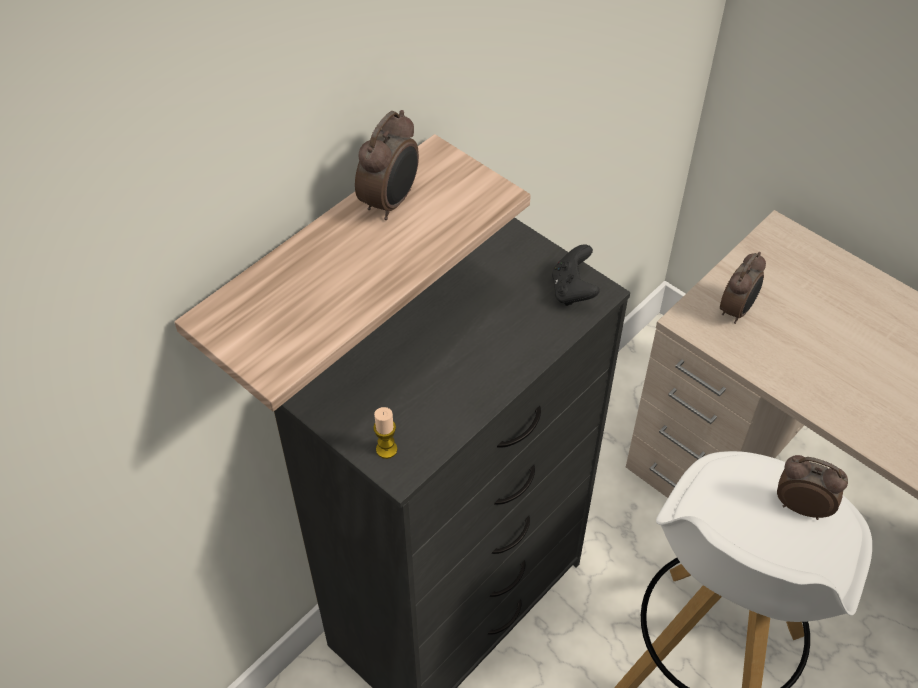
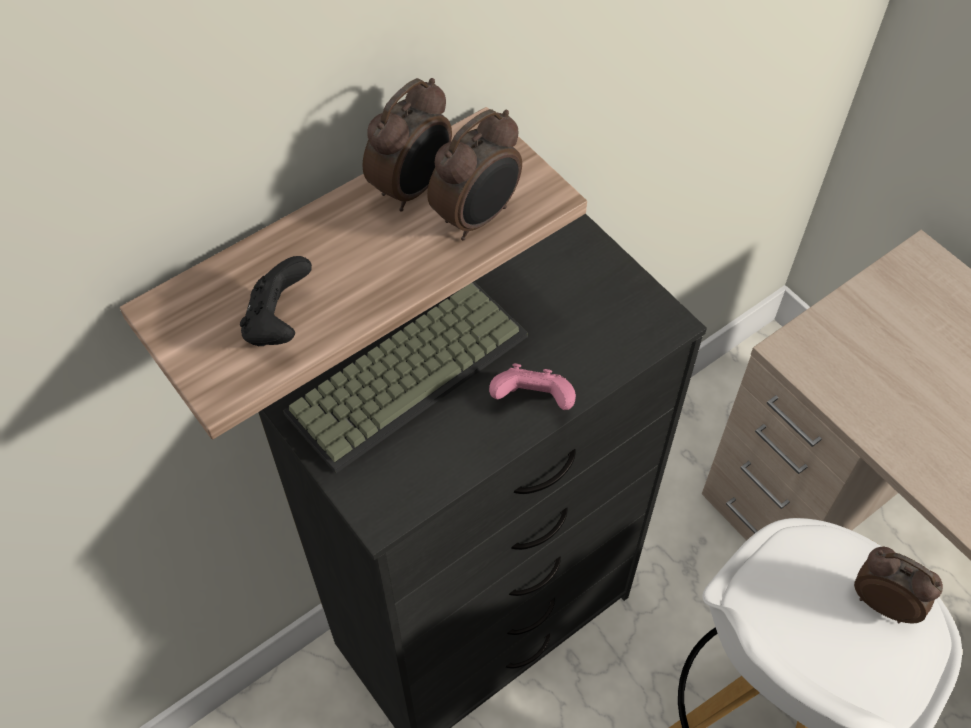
camera: 10 degrees right, 5 degrees up
(386, 449) = (371, 485): candle -> none
(396, 357) = (408, 370): none -> keyboard
(504, 366) = (533, 401): none -> pink game controller
(573, 290) = (636, 316): black game controller -> black game controller (279, 323)
(737, 310) = (852, 347): alarm clock -> alarm clock (478, 217)

